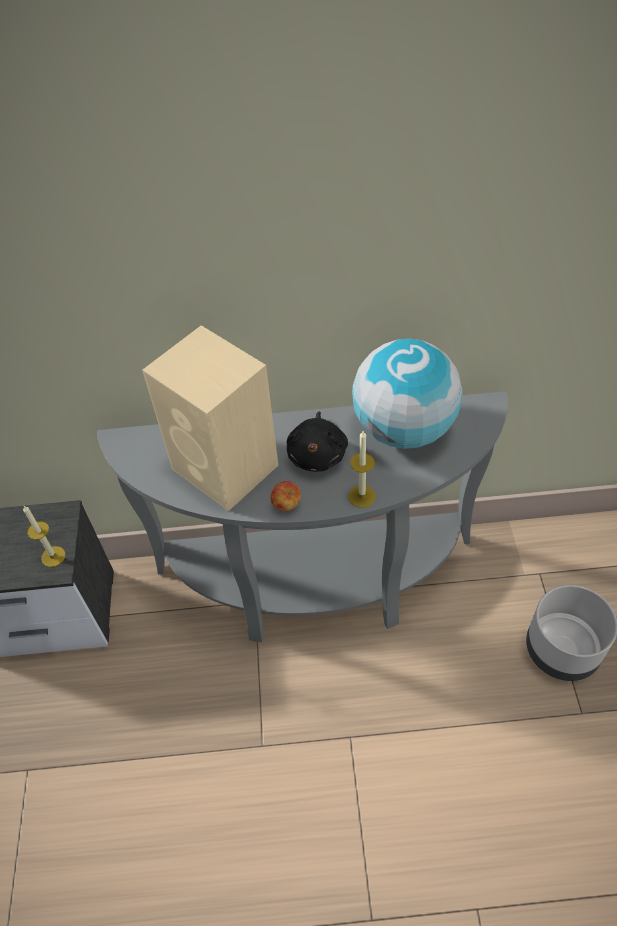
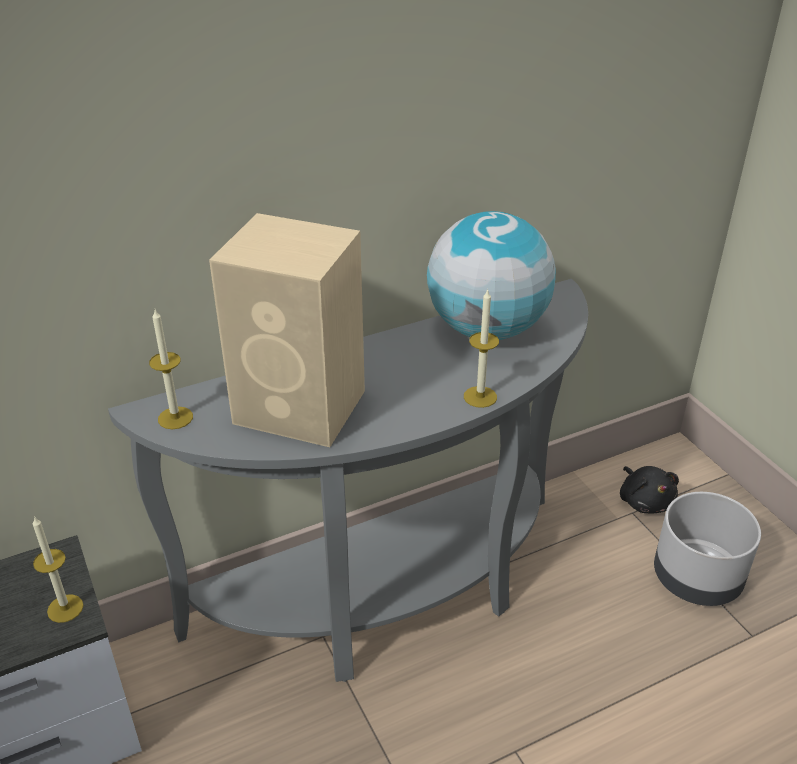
camera: 25 degrees left, 15 degrees down
(136, 452) = (175, 418): none -> candle
(286, 505) = (397, 425): apple -> none
(317, 454) = (405, 371): black plush toy -> black plush toy (645, 501)

